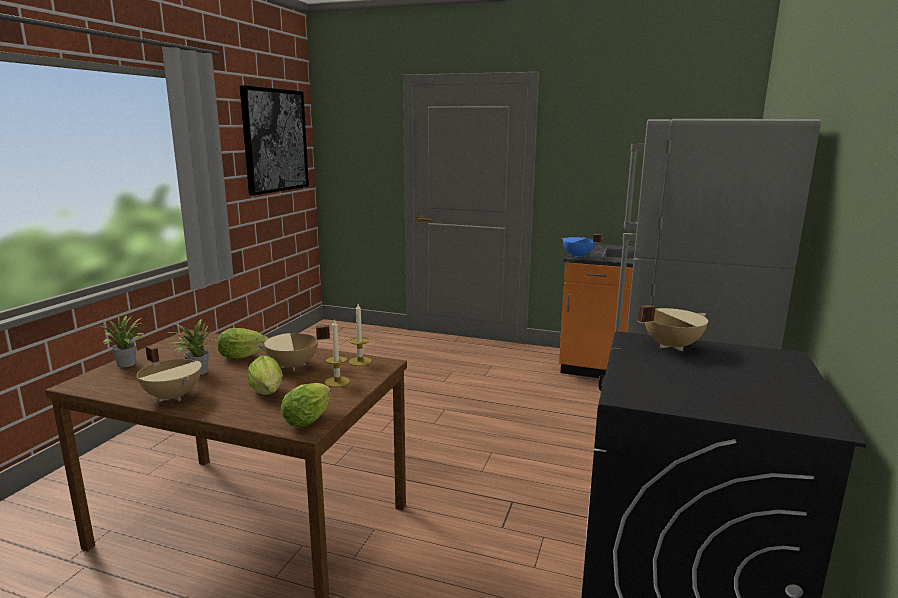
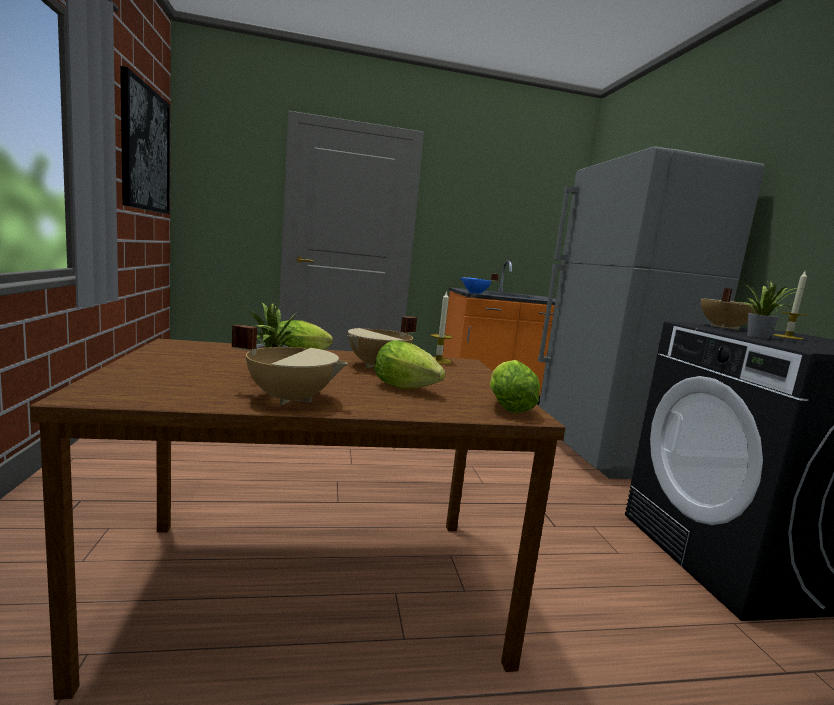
camera: 30 degrees left, 5 degrees down
(128, 364) = (138, 371): potted plant -> potted plant (760, 337)
(337, 382) = (456, 376): candle -> candle (788, 337)

